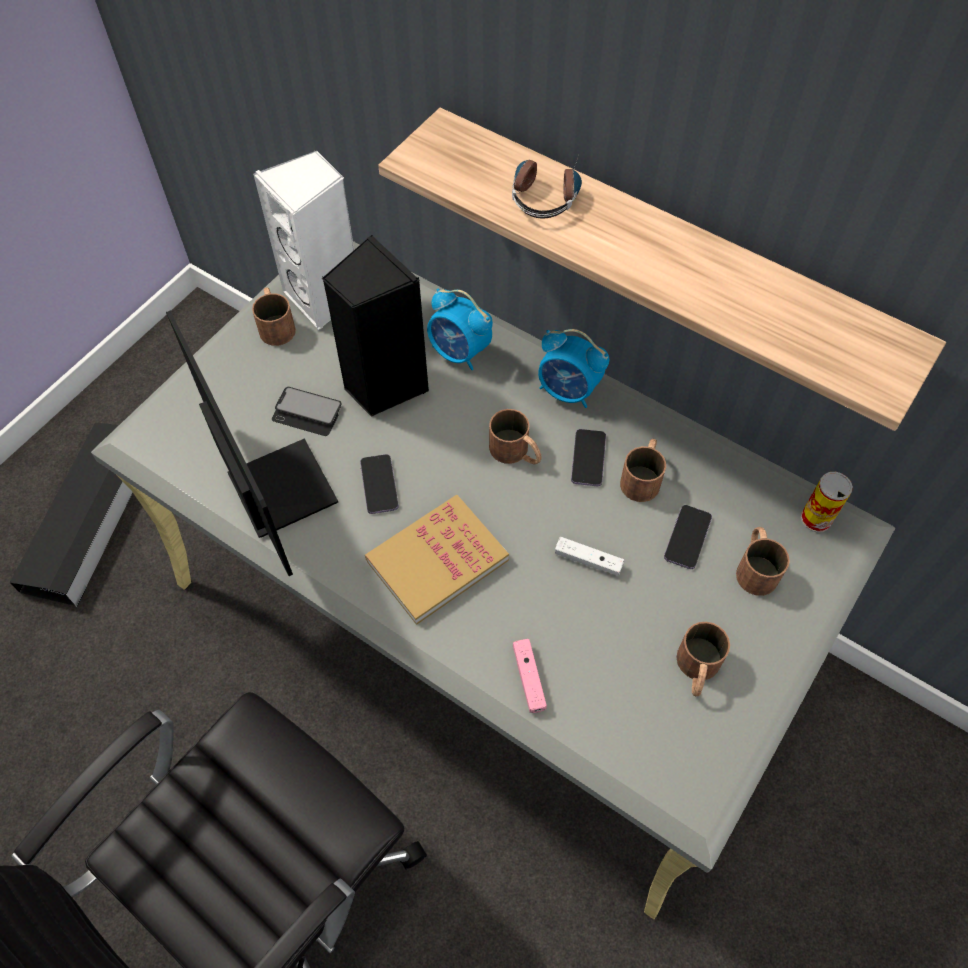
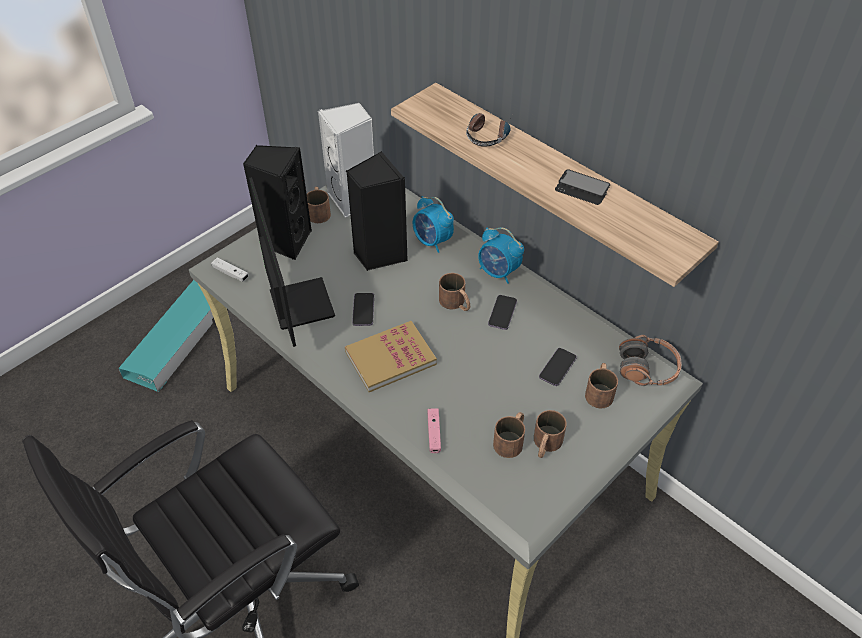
camera: 10 degrees right, 10 degrees down
(91, 516) = (179, 338): black storage box -> turquoise storage box
(234, 383) = (285, 241): none -> black speaker
(307, 413) = (327, 263): phone -> phone (582, 188)
(588, 560) = (488, 371): white game controller -> white game controller (230, 273)
(642, 476) = (536, 328): brown mug -> brown mug (511, 439)
(816, 519) = (647, 368): can -> headphones

